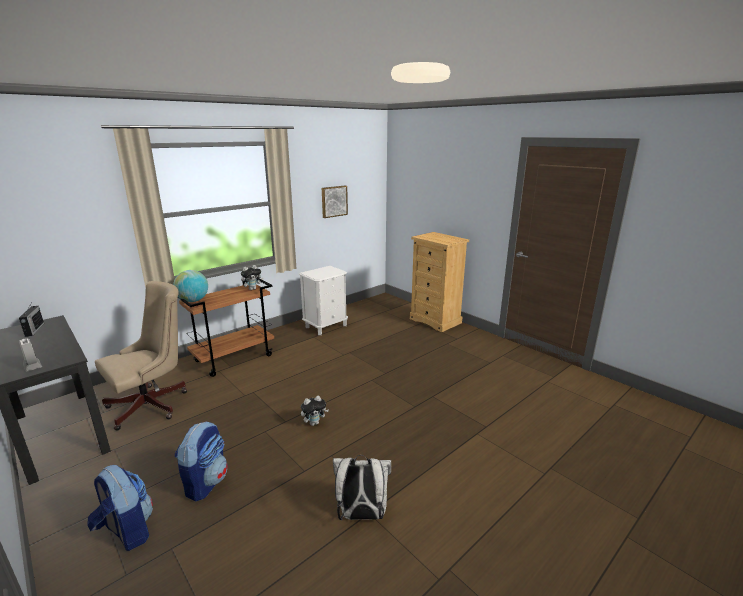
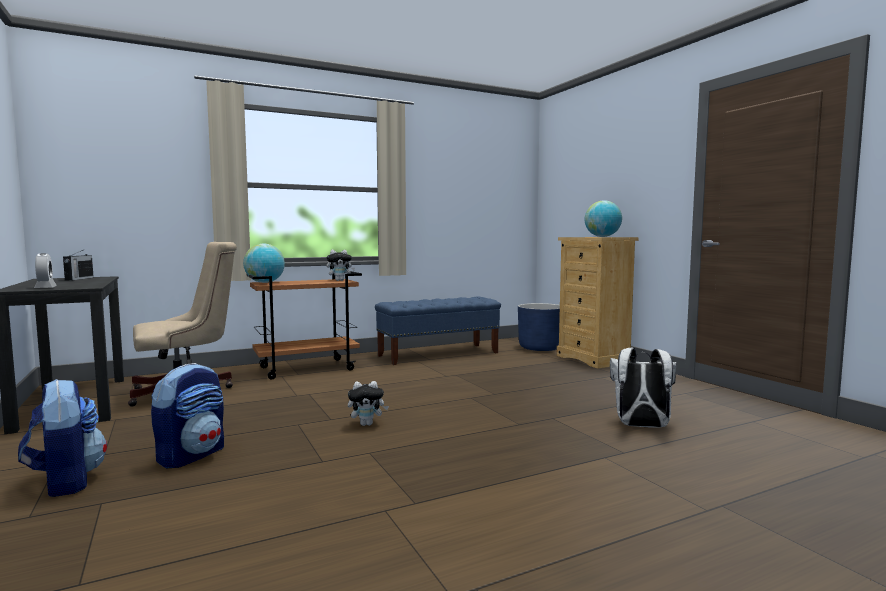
camera: 15 degrees right, 15 degrees down
(326, 326) = (439, 354): white nightstand -> blue bench
(334, 201) = (463, 200): picture -> none
(361, 515) = (373, 511): white backpack -> white backpack (641, 426)
(395, 309) = (540, 347): none -> blue planter
(444, 237) = (602, 236): none -> globe

